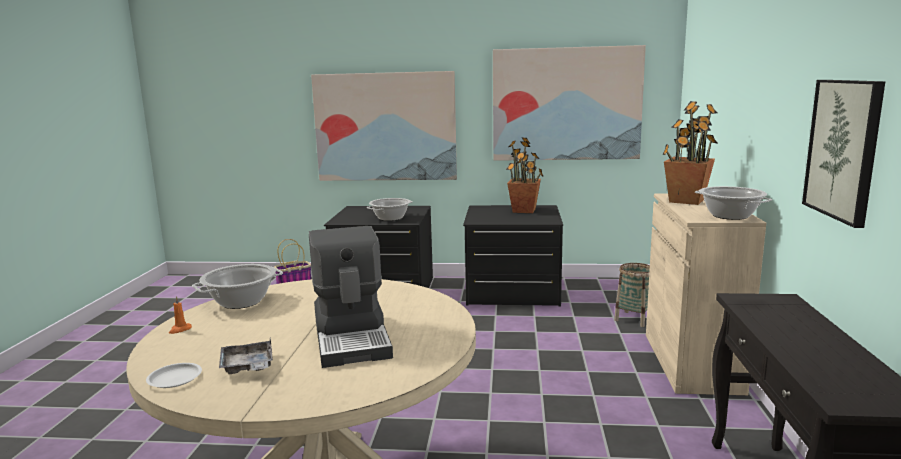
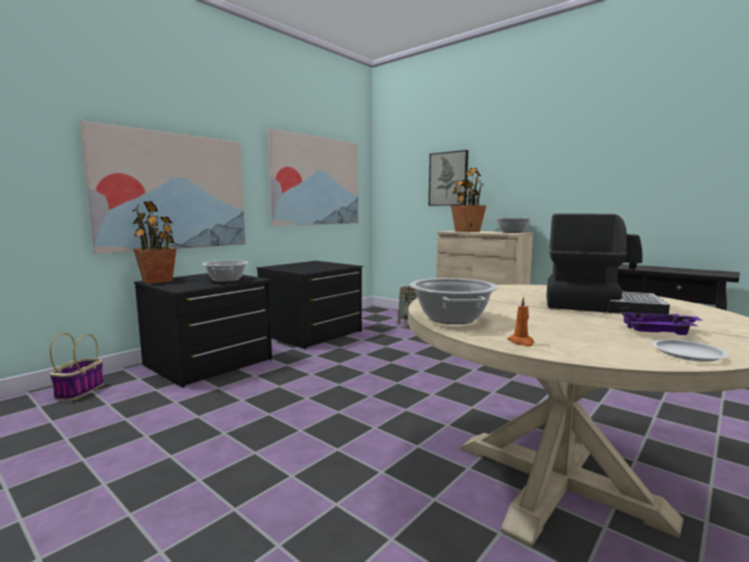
camera: 55 degrees left, 5 degrees down
(248, 367) = (658, 332): grey tray -> purple tray
(524, 210) = (310, 264): potted plant -> potted plant (157, 281)
(844, 149) = (606, 180): picture -> picture (448, 179)

